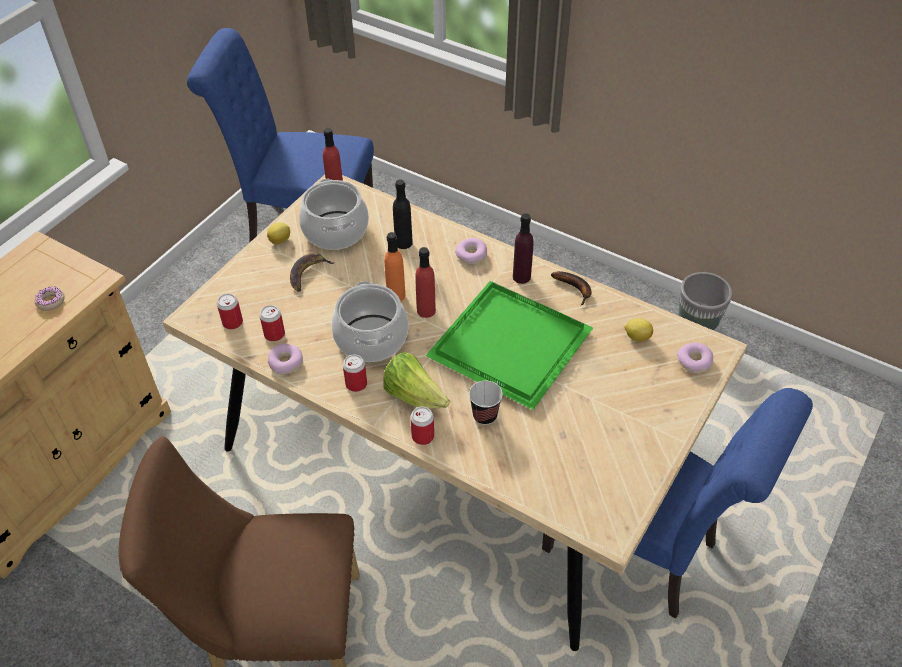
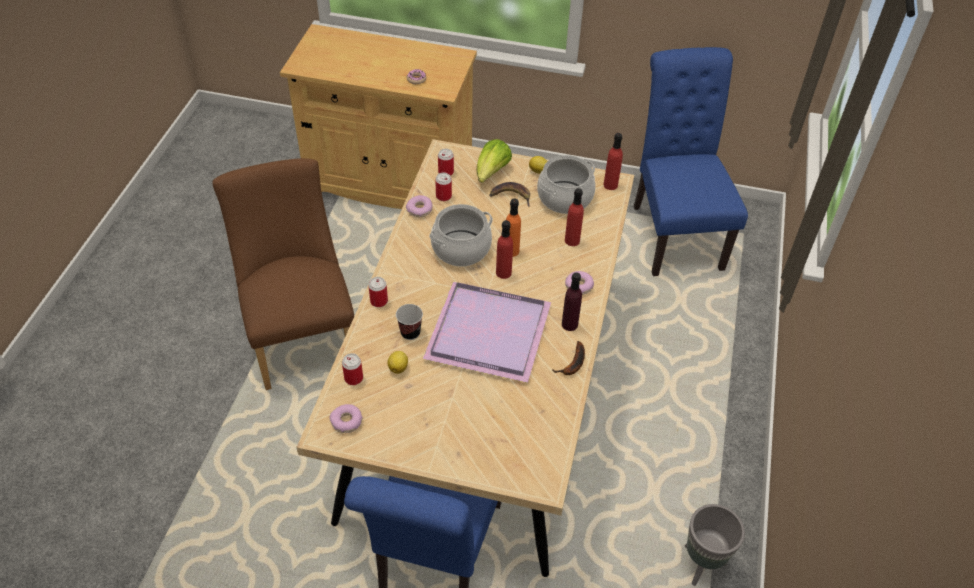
camera: 70 degrees right, 0 degrees up
(356, 384) = (414, 252): can -> can (353, 378)
(403, 243) = (572, 240): black bottle -> red bottle
(414, 396) = (415, 287): lettuce -> lettuce (491, 173)
(506, 346) = (487, 331): green tray -> purple tray
(637, 337) = (534, 419): lemon -> lemon (398, 367)
(694, 362) = (522, 467): donut -> donut (347, 422)

